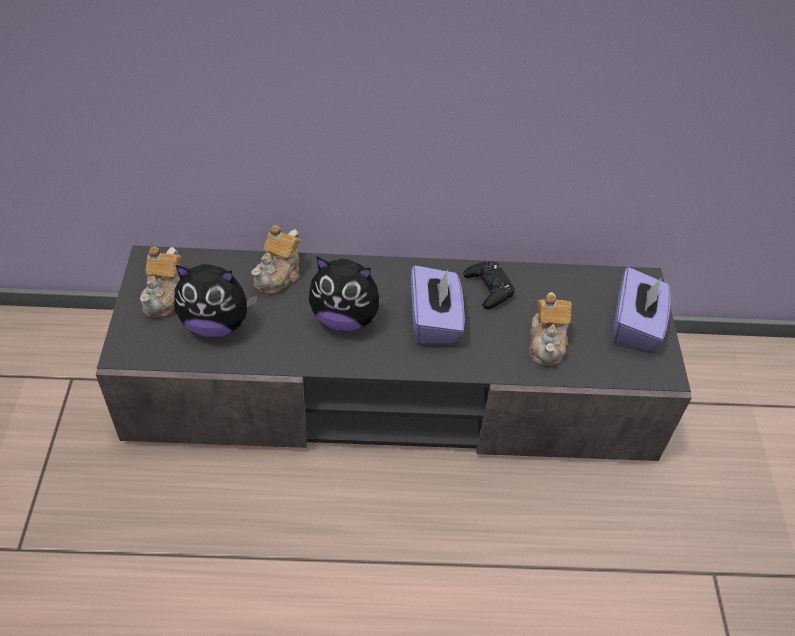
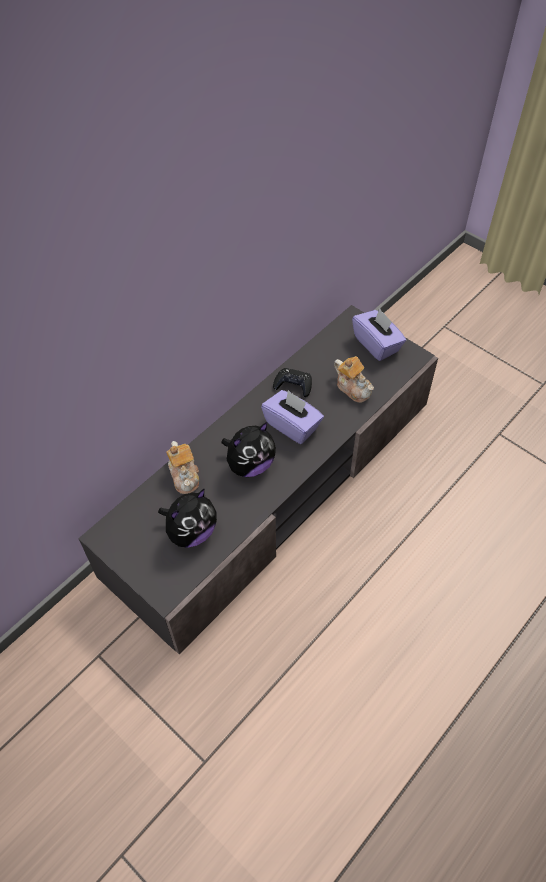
camera: 45 degrees left, 5 degrees up
(166, 296) = (142, 545): teapot -> none

